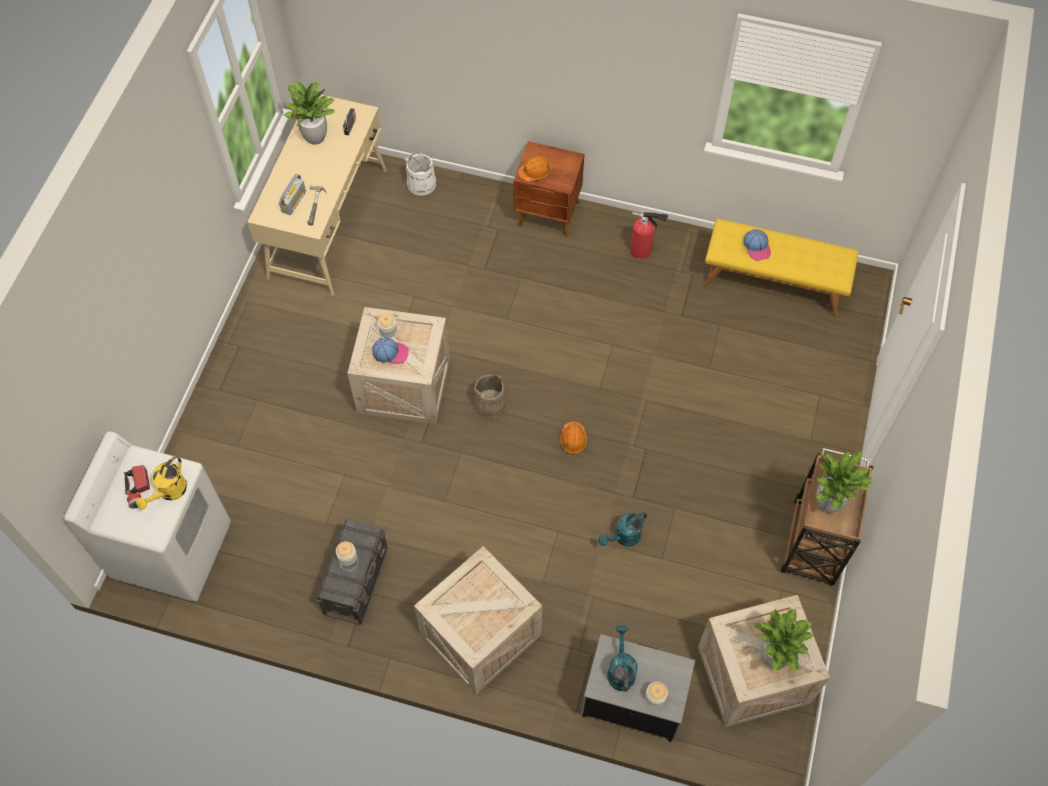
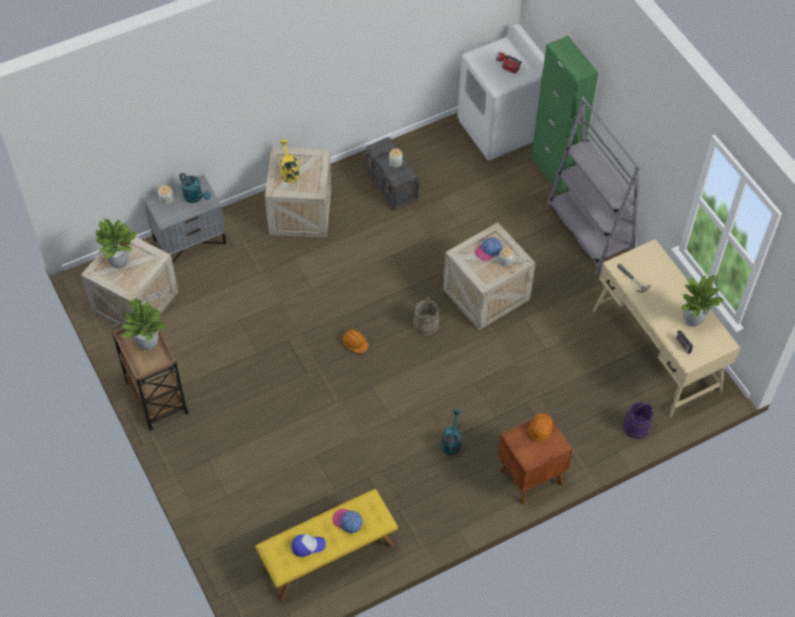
camera: 135 degrees right, 5 degrees down
(169, 492) = (491, 74): yellow watering can -> yellow watering can (289, 172)
(187, 453) = (554, 171): none -> green cabinet
(239, 365) = (590, 231): none -> grey bookcase
(294, 201) = (647, 271): radio -> none
(421, 183) = (636, 427): white bucket -> purple bucket
(624, 538) = (271, 314): turquoise watering can -> turquoise watering can (451, 442)
(643, 250) = (439, 504): fire extinguisher -> none
(808, 254) = (308, 546): none -> cap

